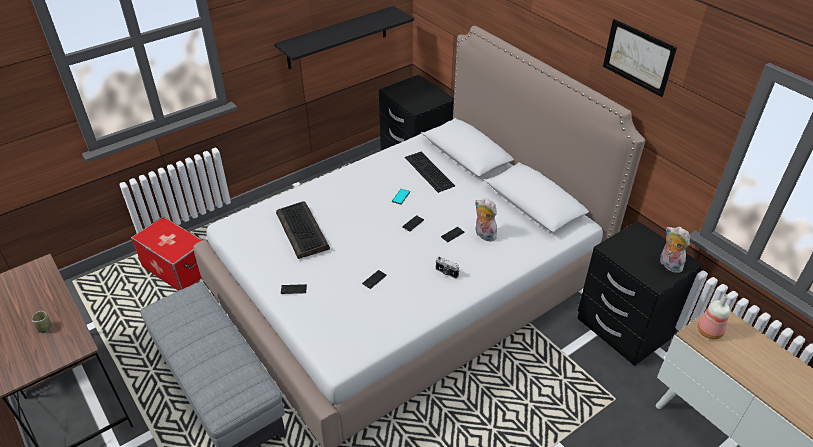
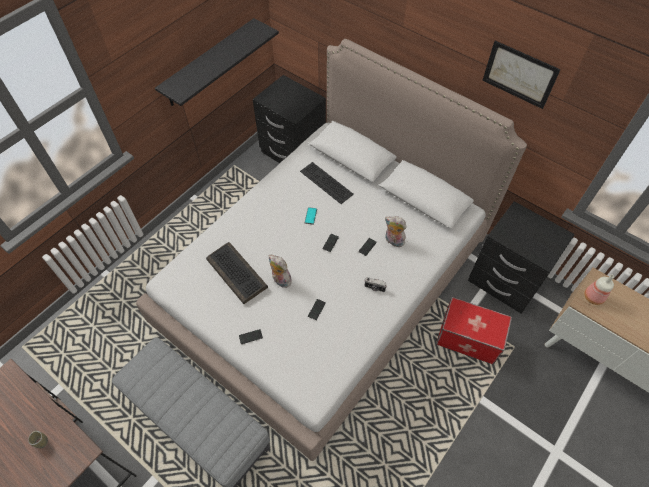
camera: 15 degrees left, 15 degrees up
(177, 268) = (116, 310): storage box -> storage box (468, 338)
(668, 265) = (549, 241): plush toy -> plush toy (280, 280)

